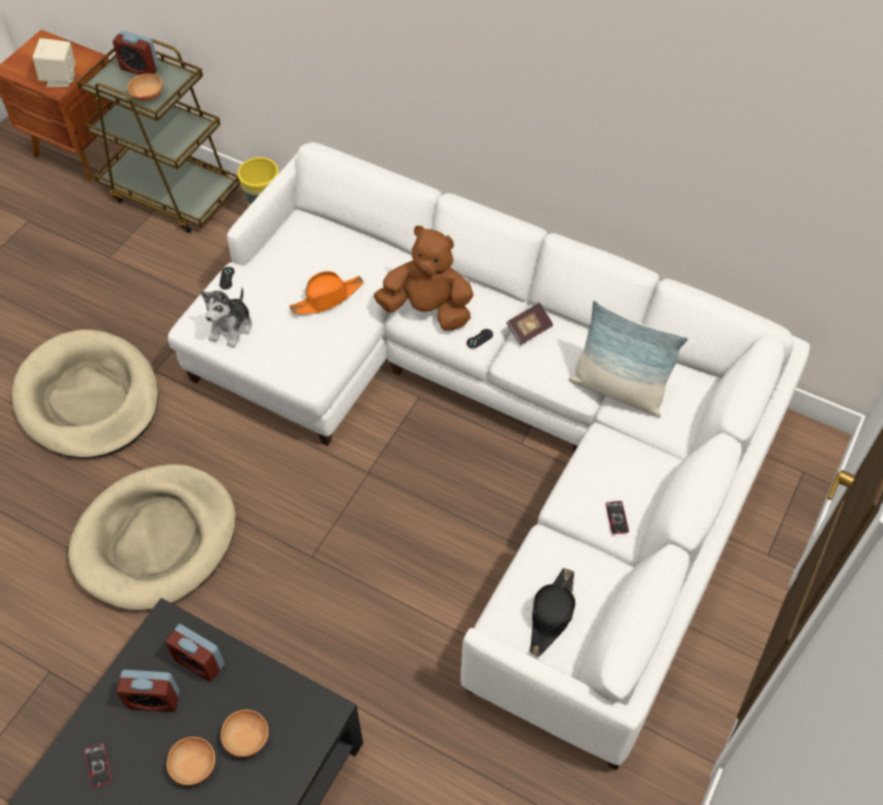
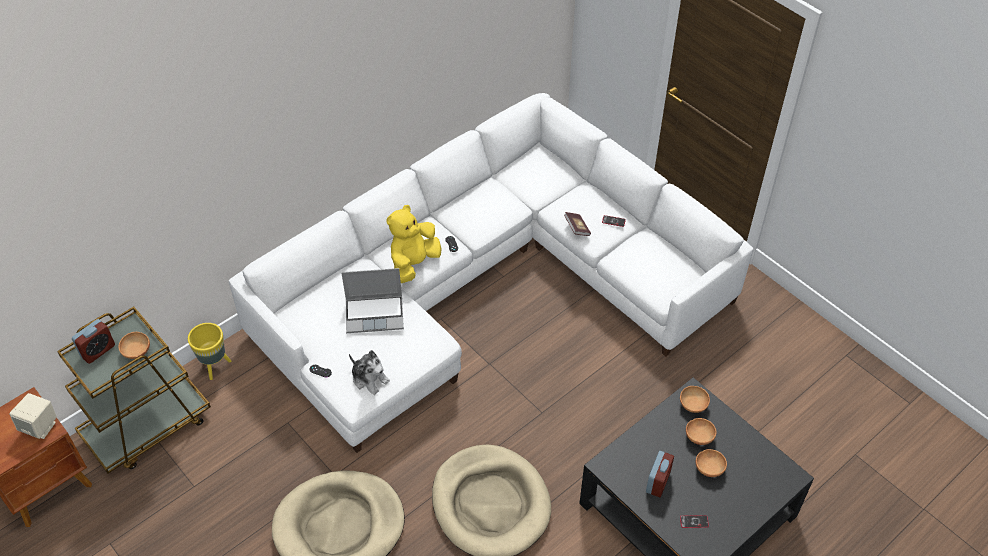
camera: 70 degrees left, 5 degrees down
(199, 662) = (639, 451): alarm clock -> none
(302, 716) = (693, 405): none -> brown bowl
(327, 298) = (375, 314): orange hat -> laptop
(427, 310) = (413, 263): brown plush toy -> yellow plush toy
(529, 329) = (457, 217): book -> book (577, 228)
(551, 614) = (665, 270): black hat -> none
(618, 390) = (523, 192): pillow -> none

